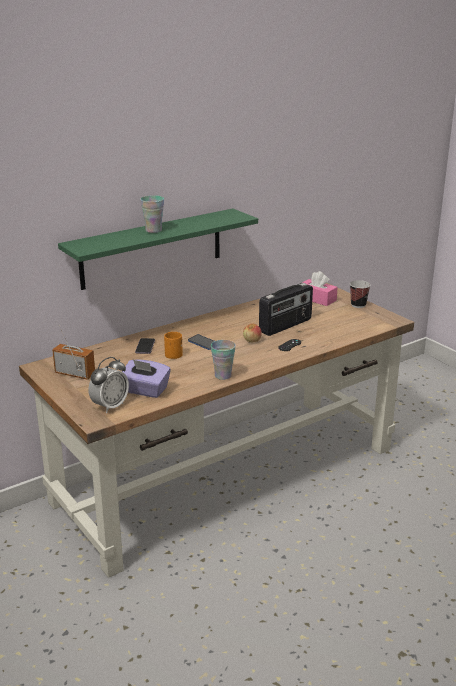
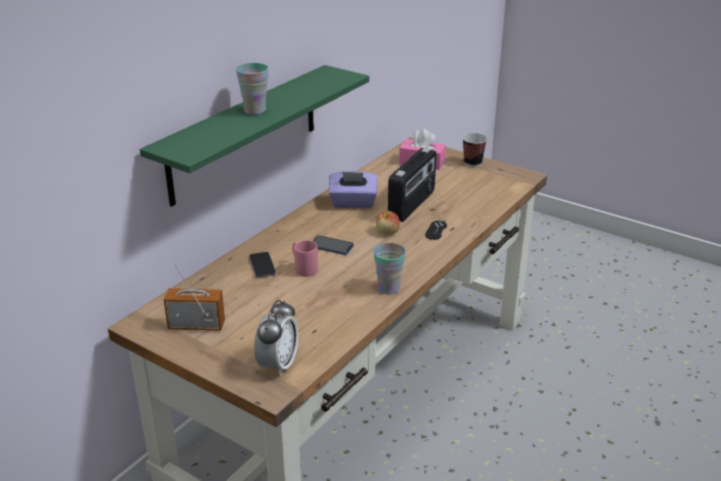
camera: 20 degrees left, 5 degrees up
(145, 390) = (307, 331): purple tissue box -> purple tissue box (353, 203)
(172, 353) = (303, 268): orange mug -> pink mug

